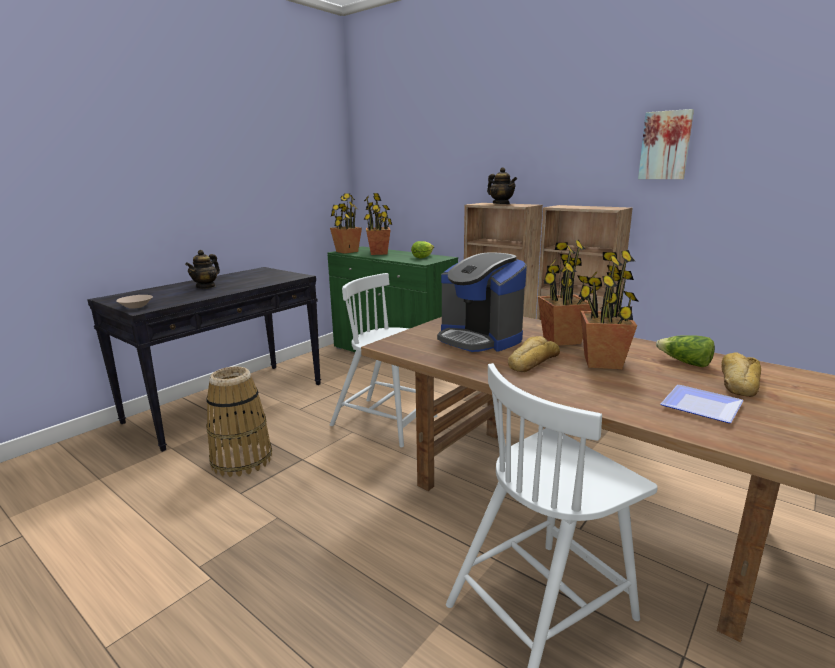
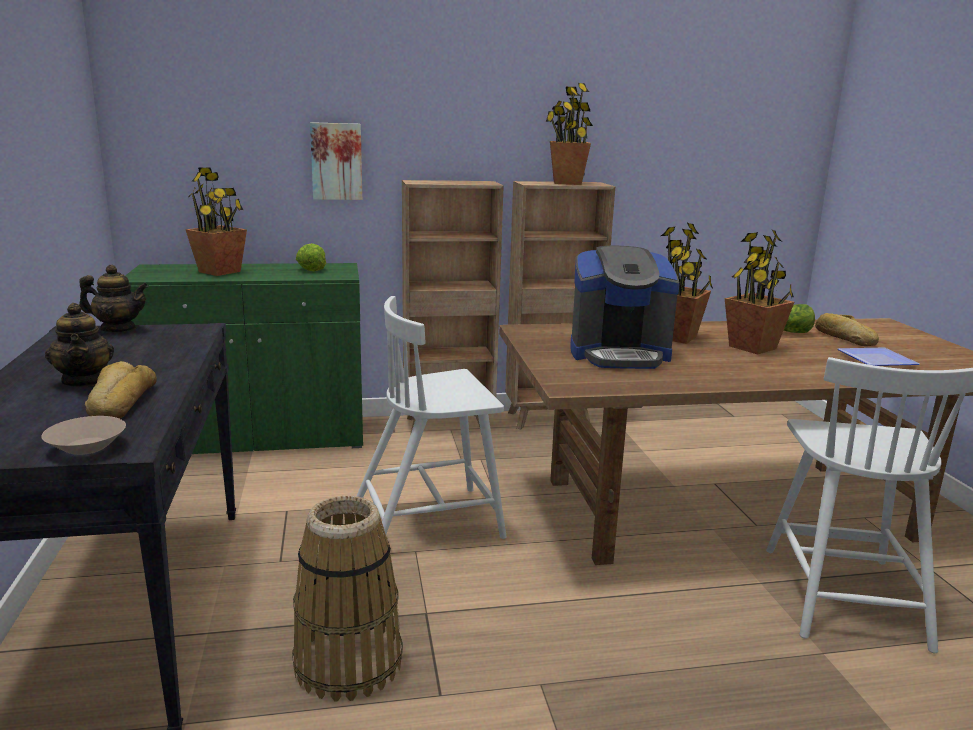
camera: 50 degrees left, 0 degrees up
(346, 251) = (152, 276): potted plant -> potted plant (567, 183)
(501, 204) = (447, 181): teapot -> teapot (118, 329)
(531, 361) = (716, 362): bread -> bread (120, 402)
(665, 145) = (628, 113): picture -> picture (336, 161)

